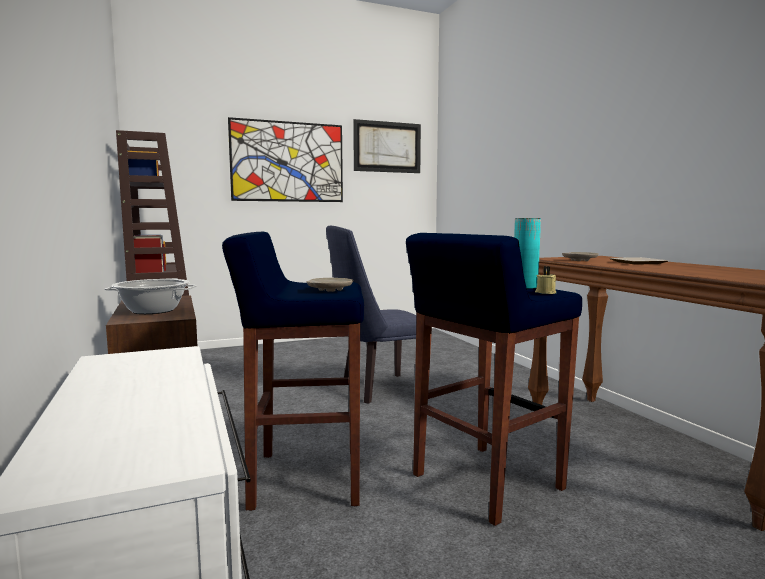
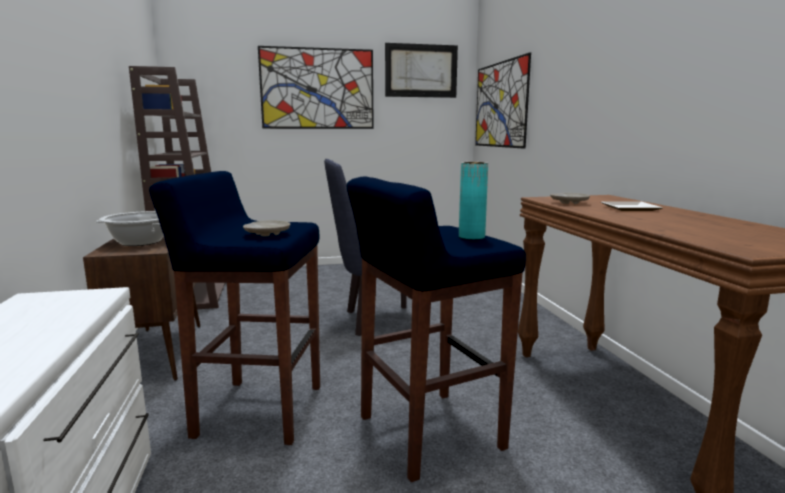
camera: 10 degrees right, 5 degrees up
(468, 179) = (500, 105): none -> picture
(545, 292) = (481, 246): beige candle -> none

